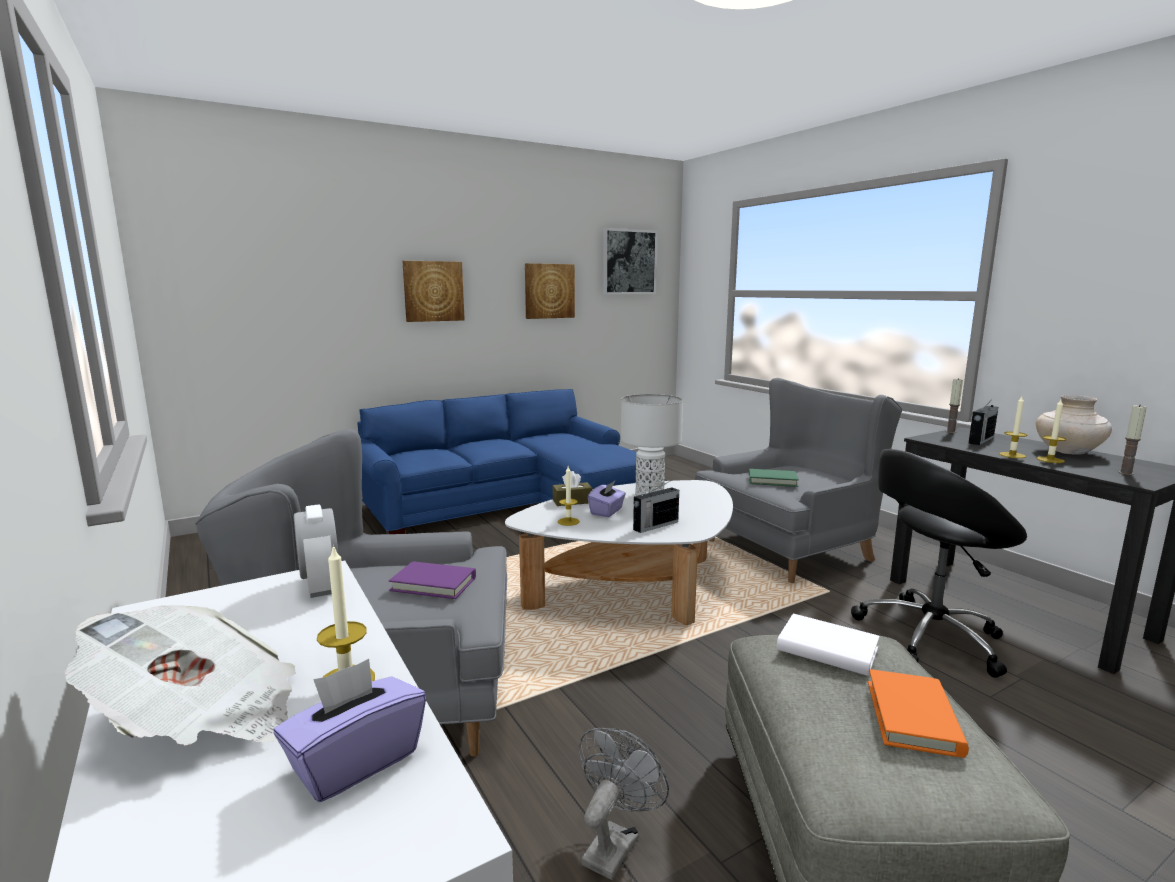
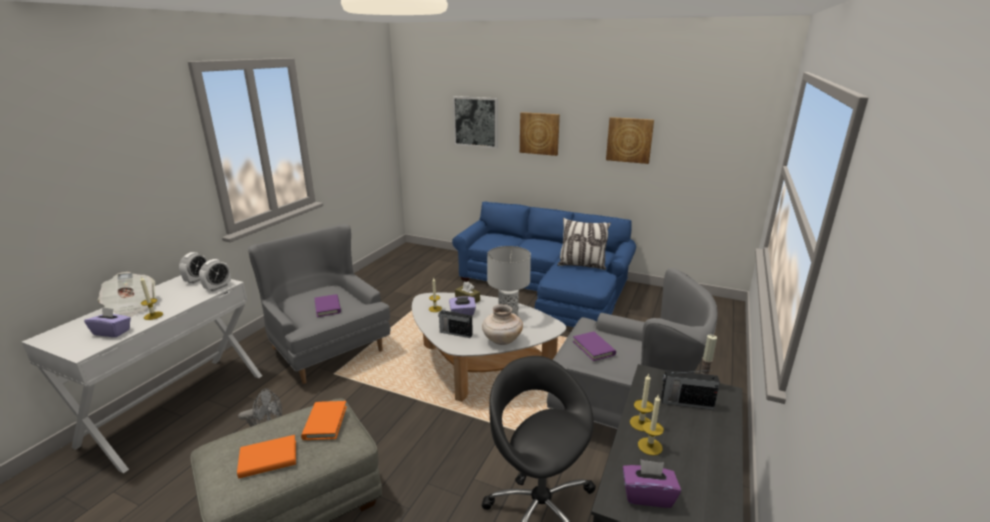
camera: 55 degrees right, 10 degrees up
(206, 606) = (197, 279): none -> alarm clock
(579, 445) = (582, 265): none -> pillow
(628, 262) = (717, 120): picture -> picture (476, 122)
(772, 480) = (593, 348): green book -> purple book
(827, 649) = (325, 422): white book -> orange book
(1068, 452) = (707, 458): beige vase -> beige vase (501, 340)
(1125, 473) = (647, 495): candle -> purple tissue box

